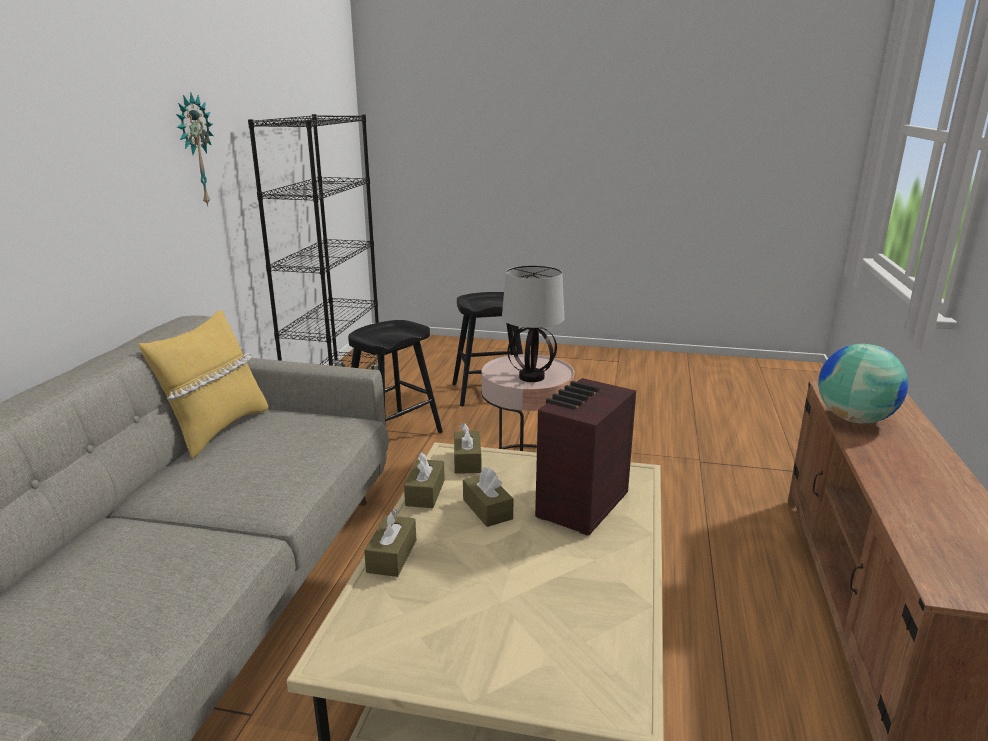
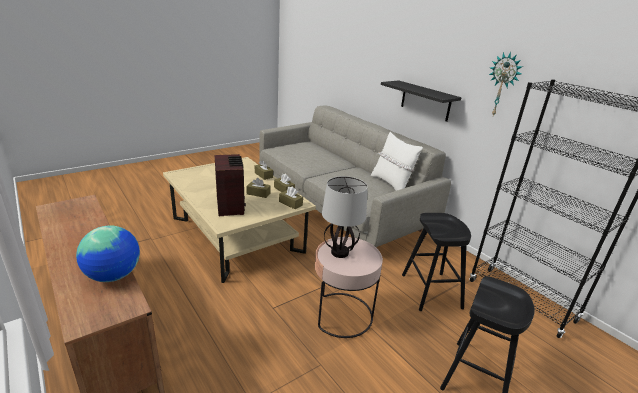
camera: 130 degrees right, 5 degrees up
(96, 246) = (425, 101): none -> black shelf
(217, 430) = (391, 184): yellow pillow -> white pillow

